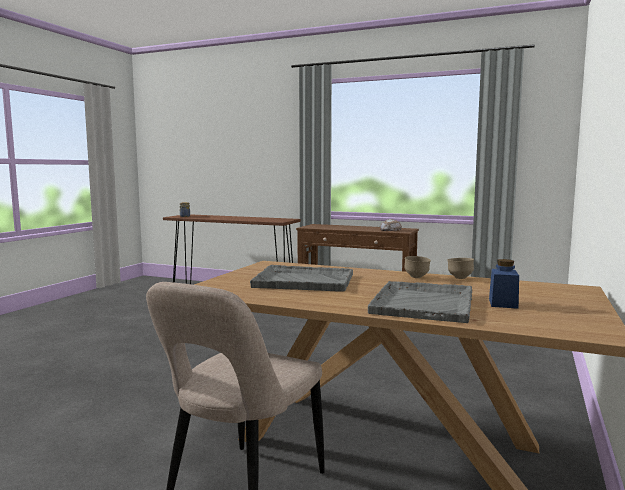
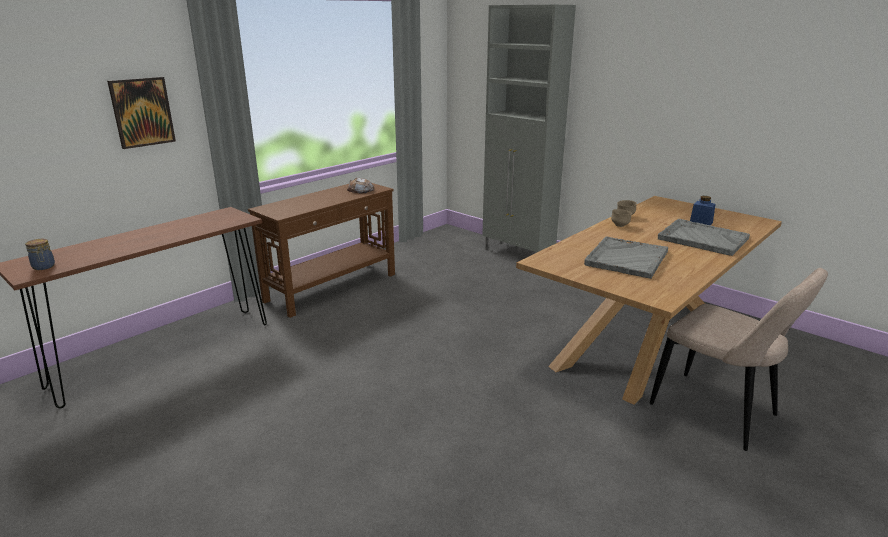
camera: 70 degrees left, 15 degrees up
(273, 152) = (142, 112): none -> picture
(543, 354) = (518, 254): none -> grey cabinet

